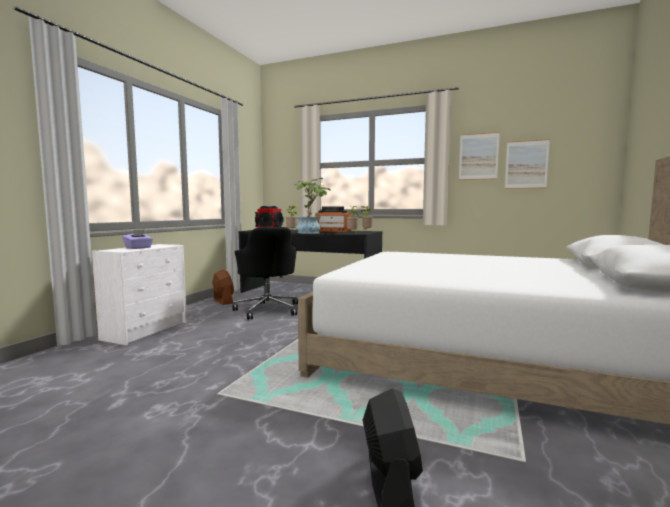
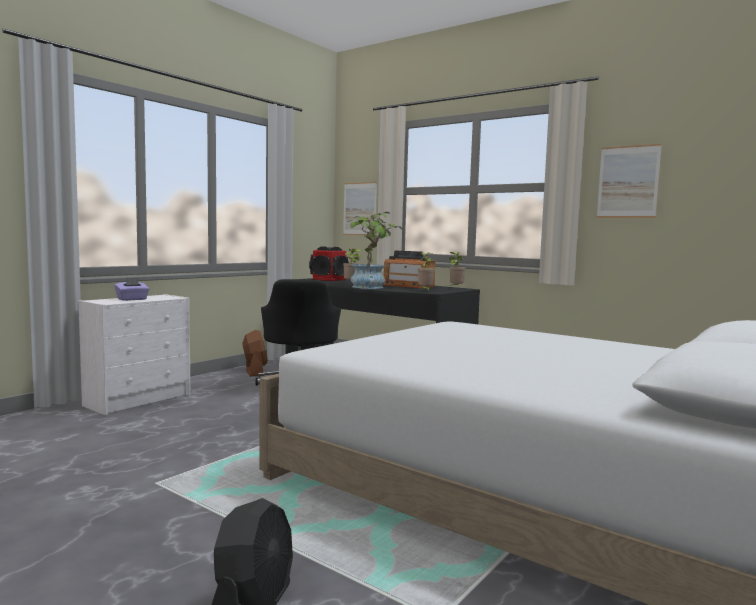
camera: 15 degrees right, 0 degrees up
(526, 164) = (703, 196): picture -> picture (359, 209)

